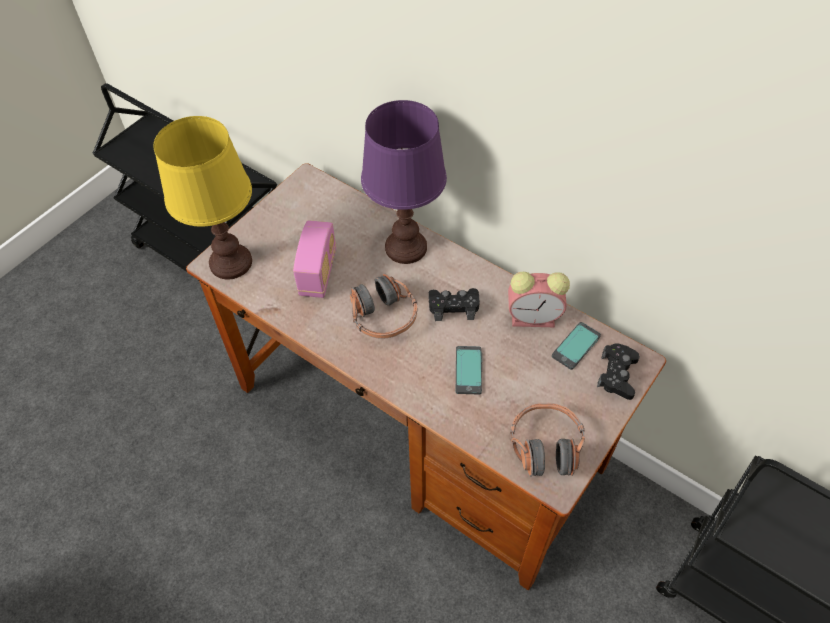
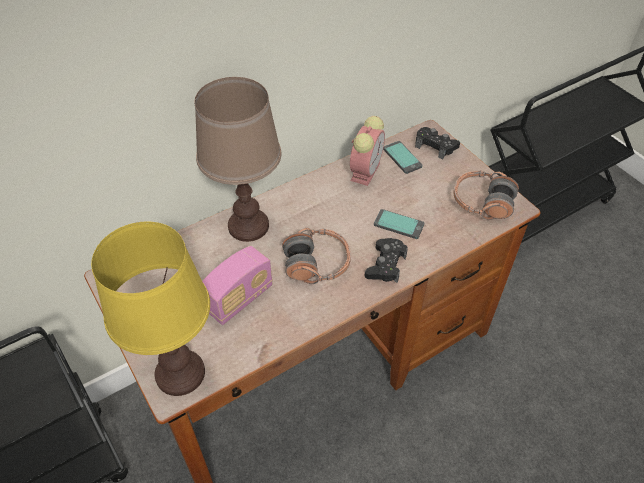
camera: 70 degrees left, 5 degrees down
(318, 273) = (239, 299): radio -> radio turned 105 degrees clockwise
(406, 248) = (249, 226): purple table lamp -> brown table lamp
(453, 307) = (331, 214): black game controller -> black game controller (386, 265)

